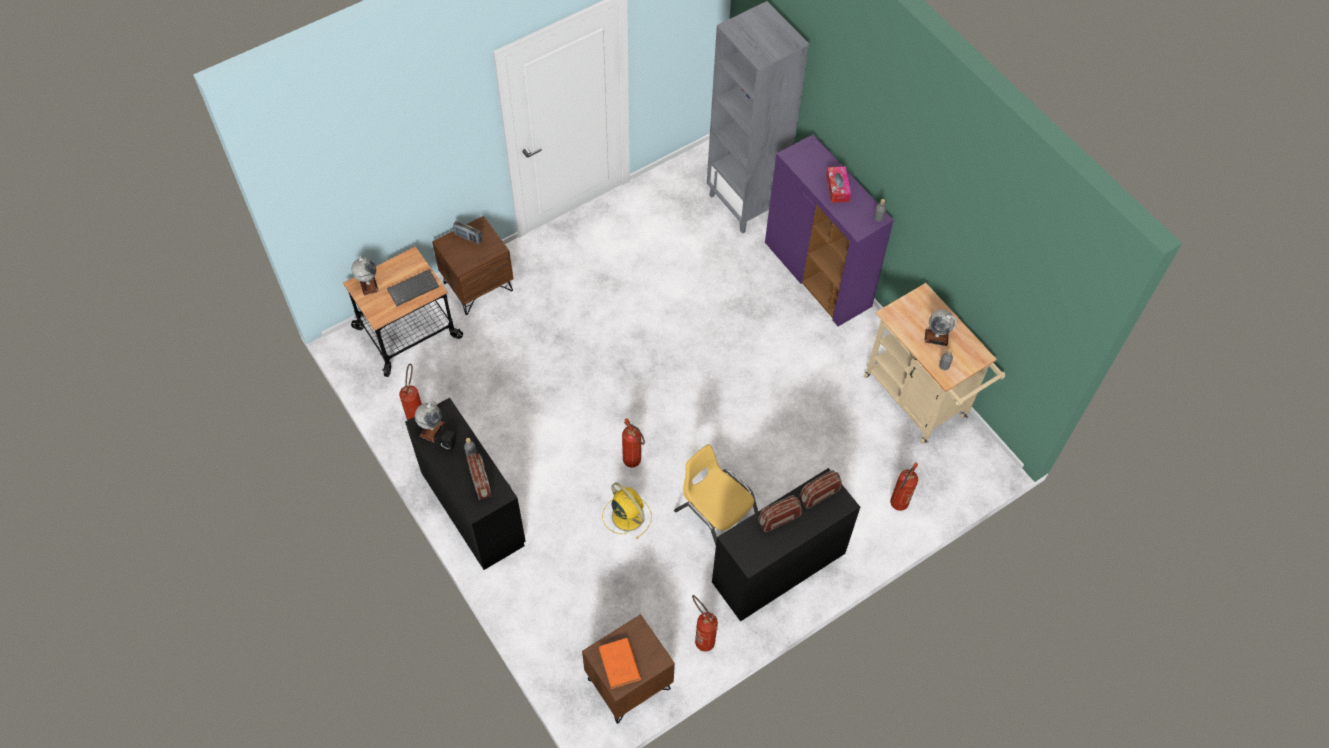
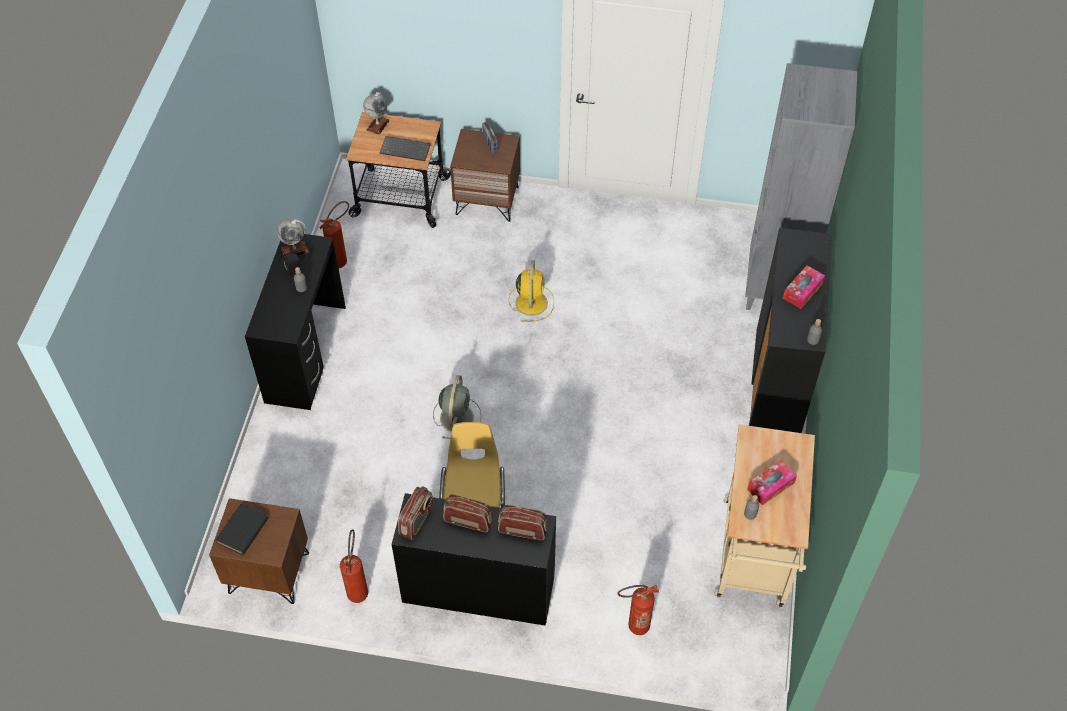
camera: 45 degrees right, 5 degrees down
(480, 482) = (284, 312): radio -> radio (417, 520)
(620, 665) = (242, 532): orange book -> black book
(627, 515) = (407, 450): yellow fan -> yellow fan (531, 302)
(634, 463) = (457, 416): fire extinguisher -> grey fan
(818, 276) = (776, 390): purple cabinet -> black cabinet
(936, 337) = (770, 486): globe -> tissue box

